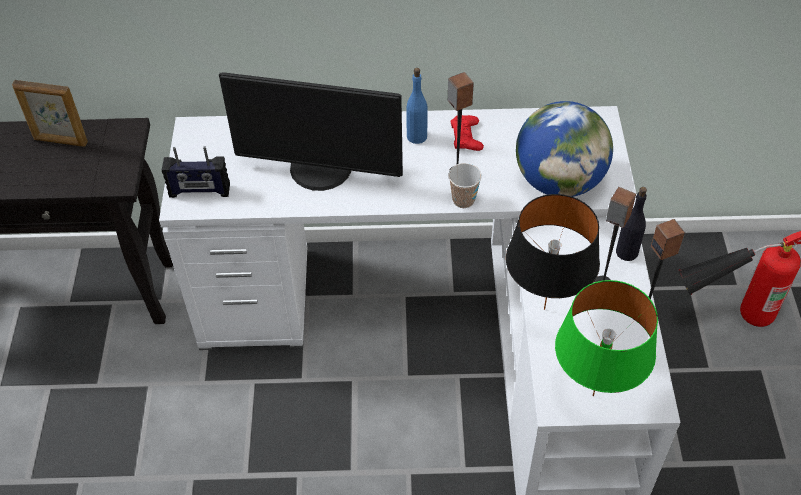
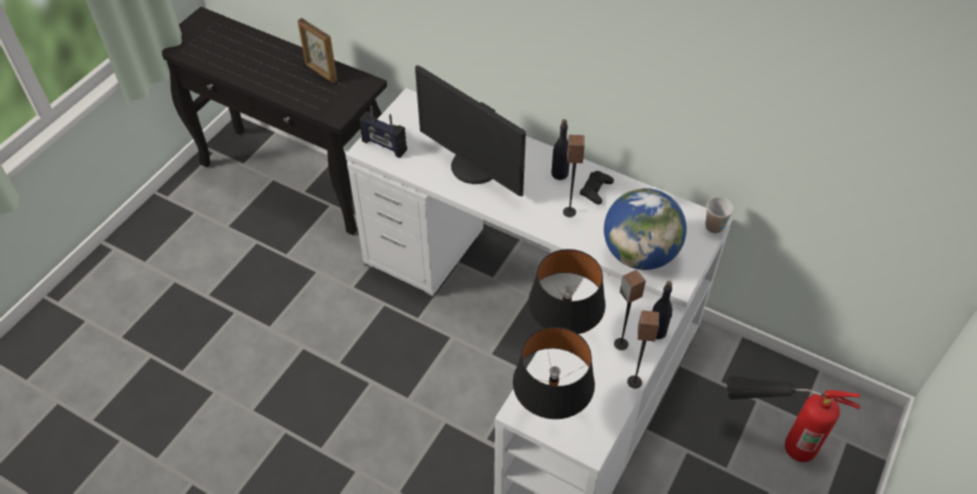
camera: 30 degrees right, 0 degrees up
(416, 136) = (560, 173): blue bottle -> black bottle
(463, 200) = (558, 234): cup -> cup (714, 226)
(466, 137) = (596, 190): red game controller -> black game controller
(593, 394) = (550, 417): green table lamp -> black table lamp

